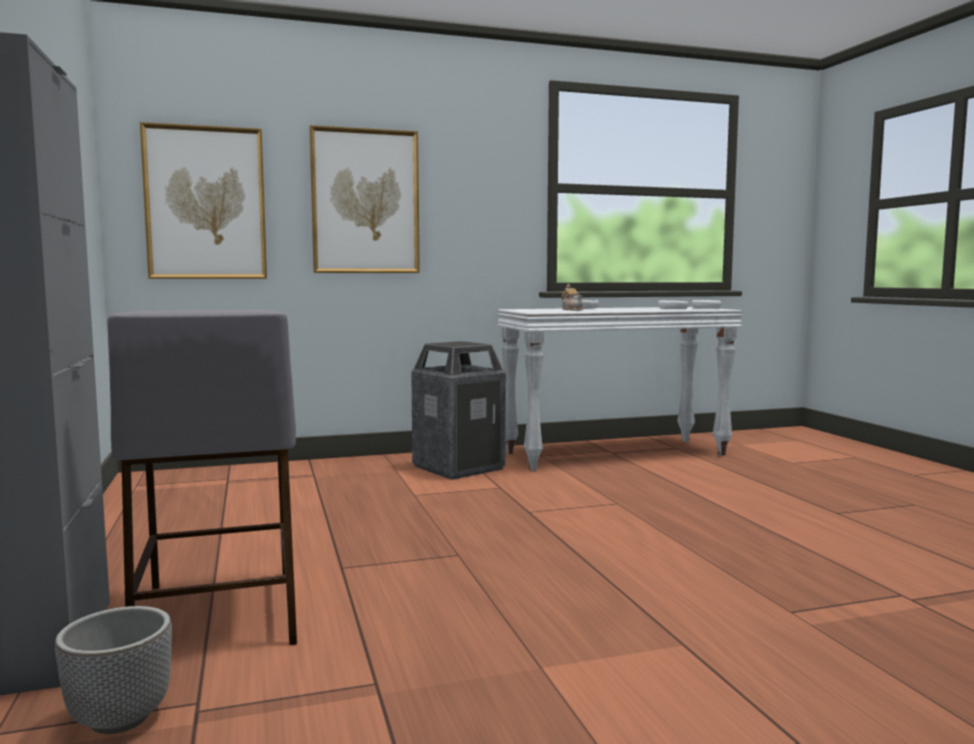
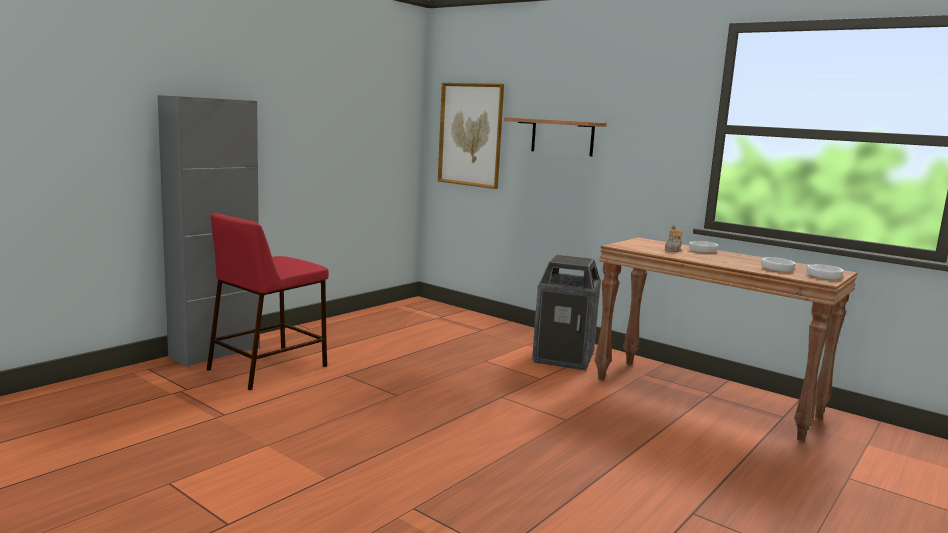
camera: 55 degrees right, 5 degrees up
(119, 718) = (167, 381): planter -> none
(217, 612) = (269, 367): grey stool -> red stool
(365, 202) = (562, 137): picture -> shelf
(615, 454) = (705, 397): white console table -> brown console table

